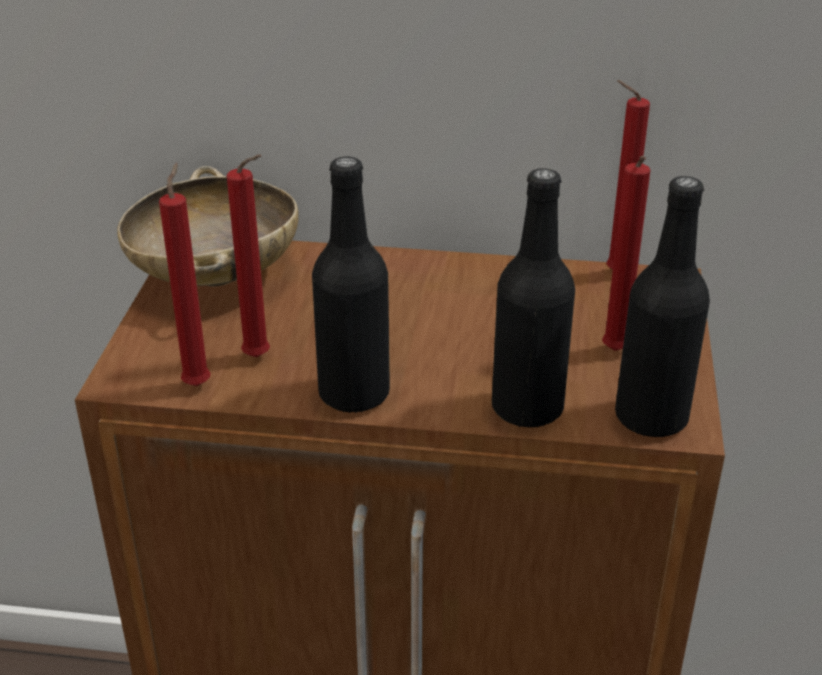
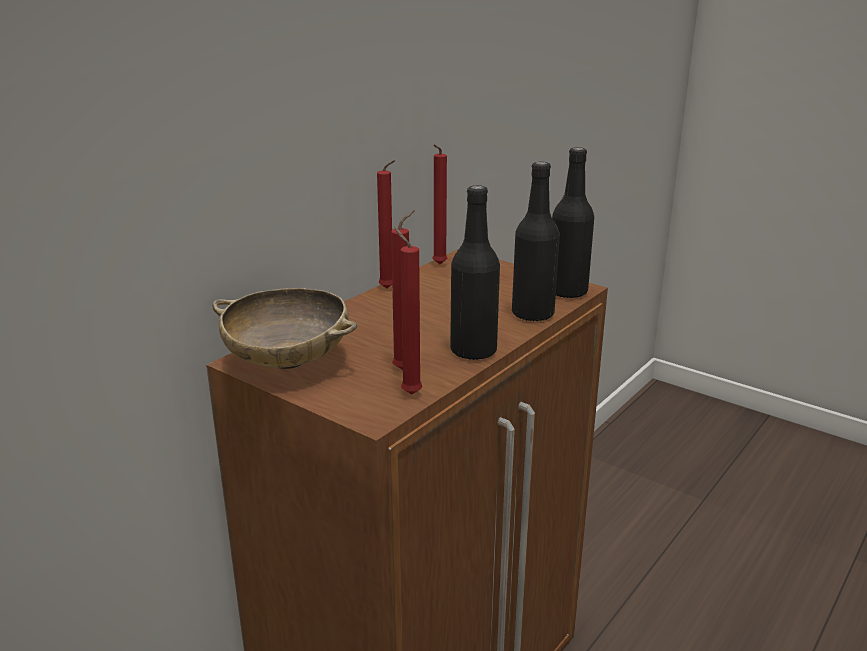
camera: 60 degrees left, 10 degrees down
(614, 353) = (508, 284): red candle -> red candle (389, 289)

